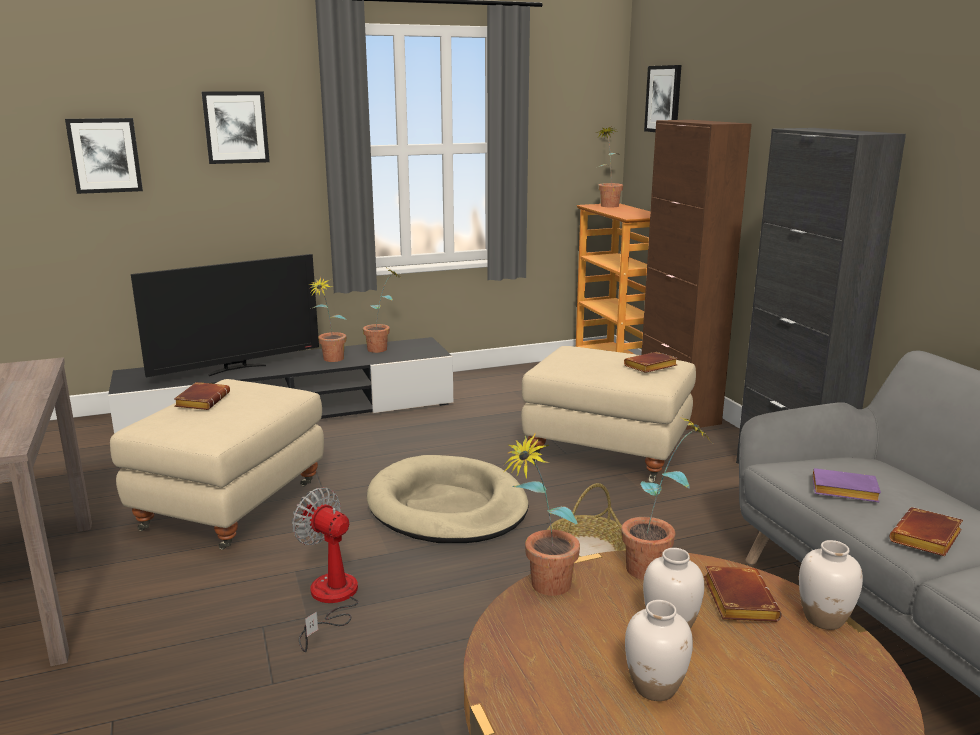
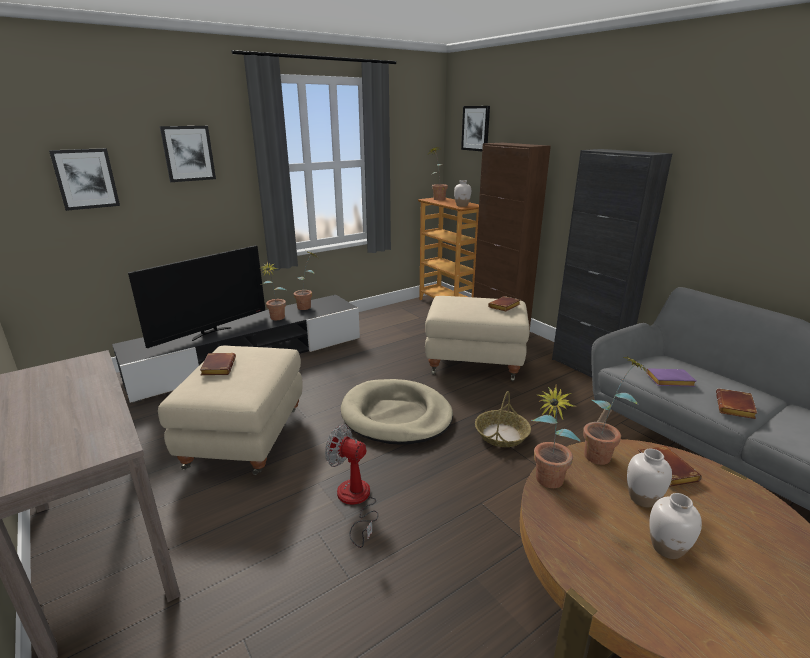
camera: 15 degrees left, 5 degrees up
(824, 619) = (720, 474): white vase -> white vase (462, 205)

